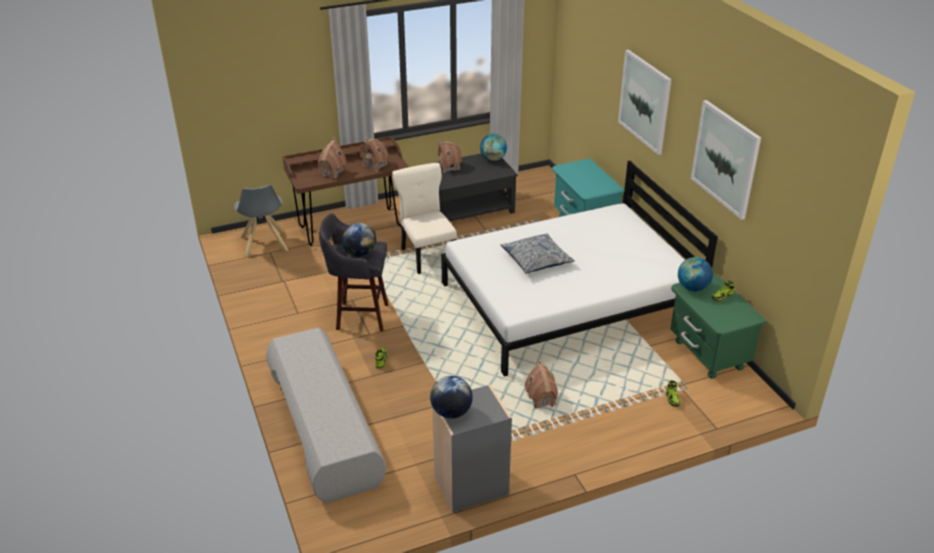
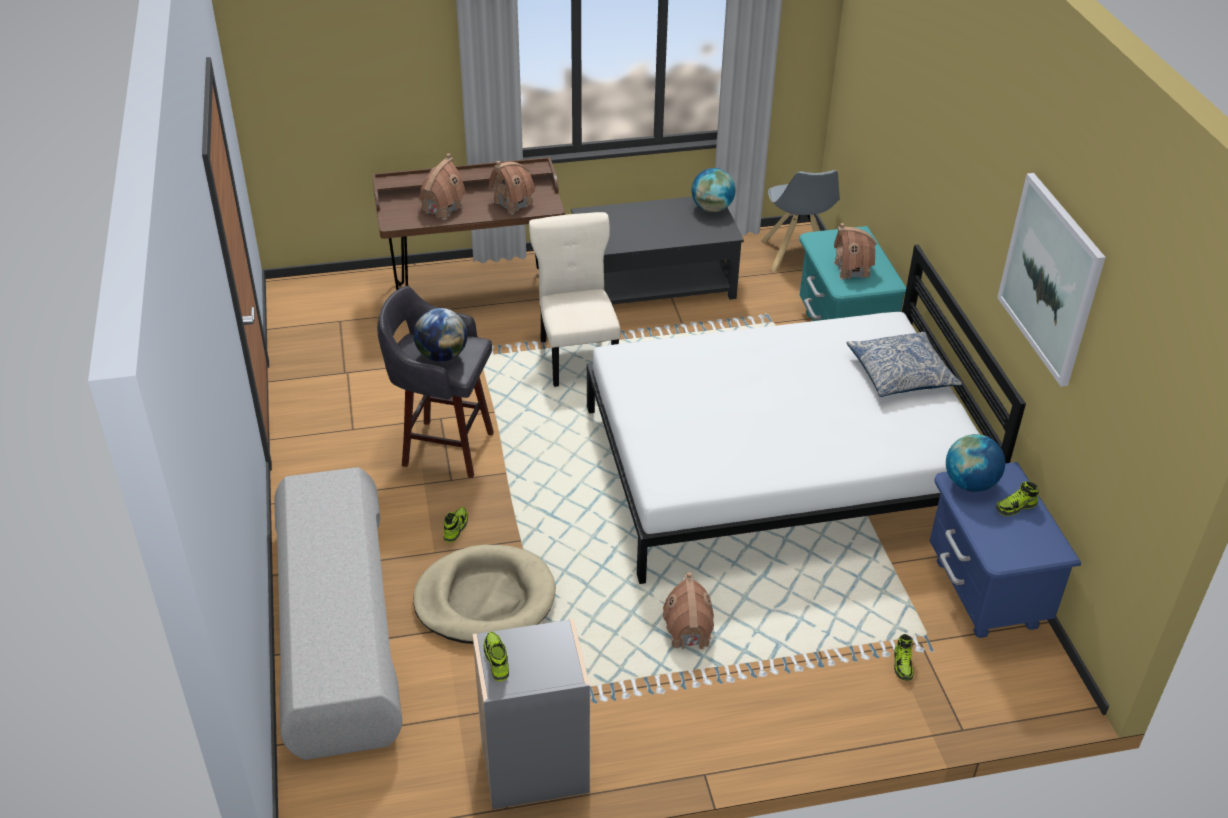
camera: 10 degrees right, 5 degrees up
(264, 245) = (335, 307): grey chair -> grey chair (797, 256)
(412, 397) = (485, 599): none -> beige dog bed
(449, 167) = (638, 215): toy house -> toy house (851, 270)
(451, 412) = (496, 660): globe -> shoe
(536, 260) = (728, 397): pillow -> pillow (900, 374)
(644, 101) = (948, 153): picture -> none
(706, 355) = (982, 594): green nightstand -> blue nightstand

